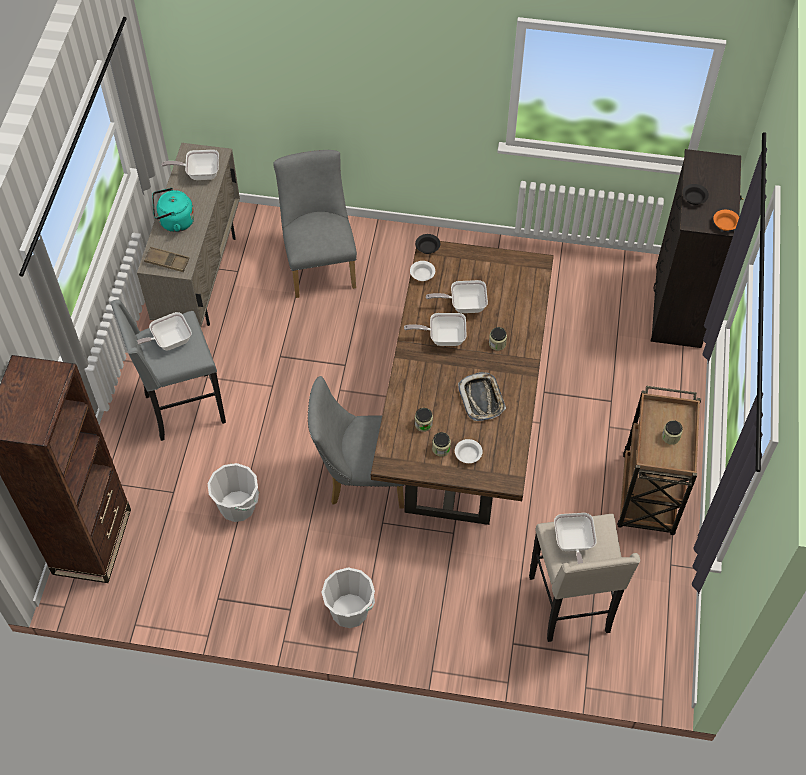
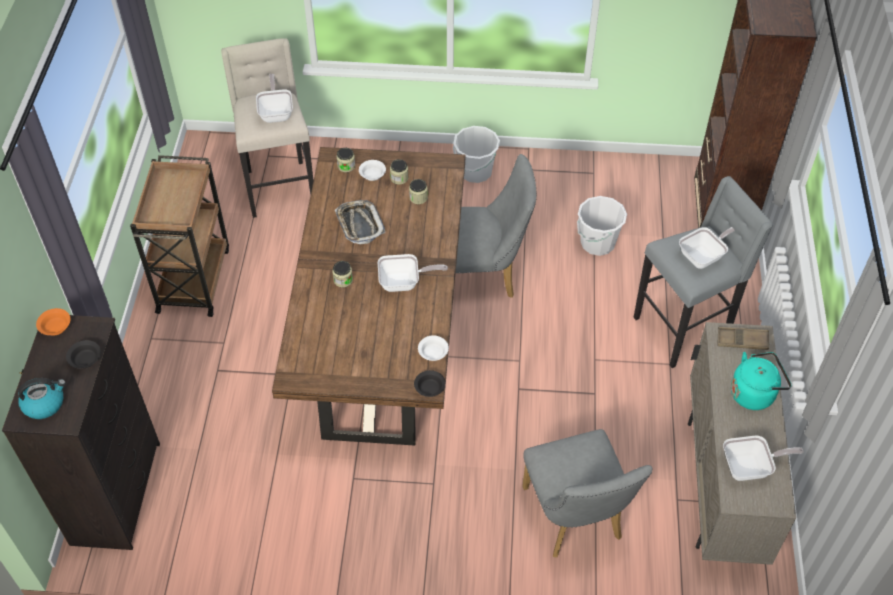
camera: 175 degrees right, 5 degrees down
(463, 305) = (382, 320): frying pan -> none
(670, 437) = (169, 198): jar -> jar (346, 166)
(715, 170) = (44, 403): none -> kettle

